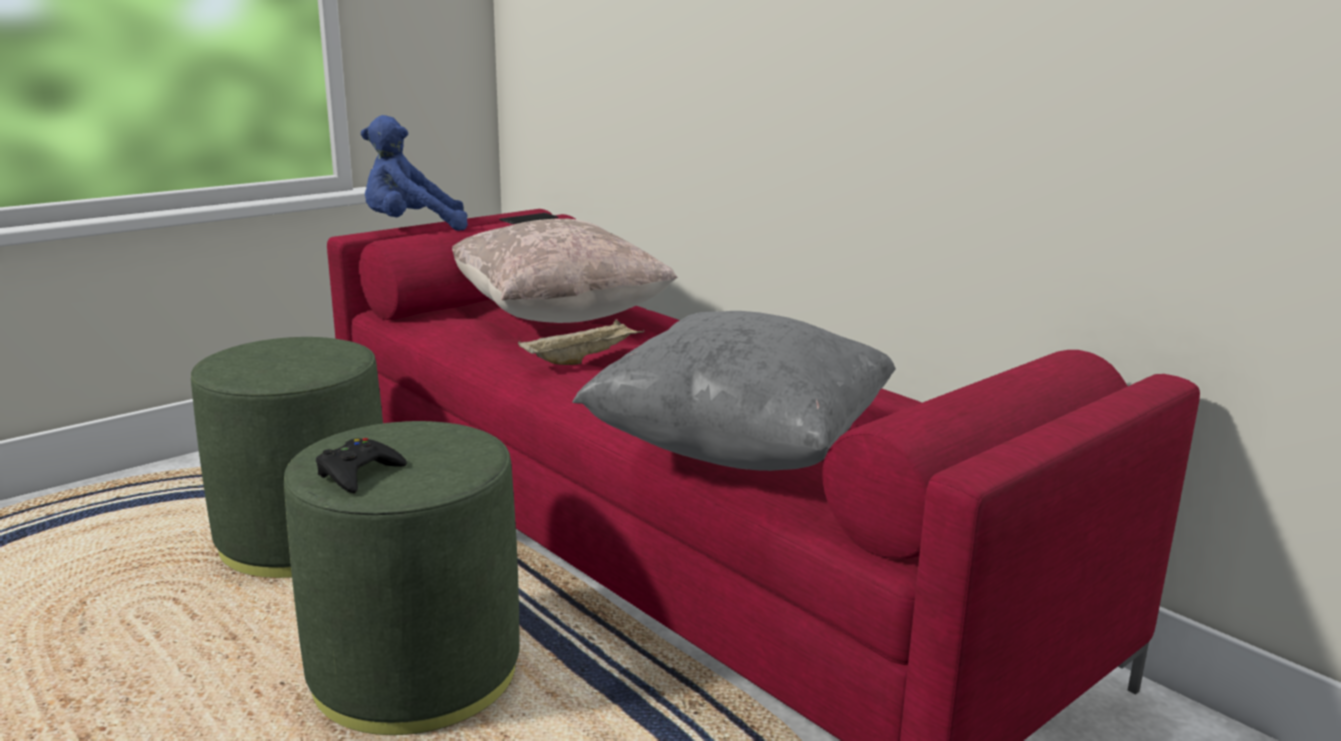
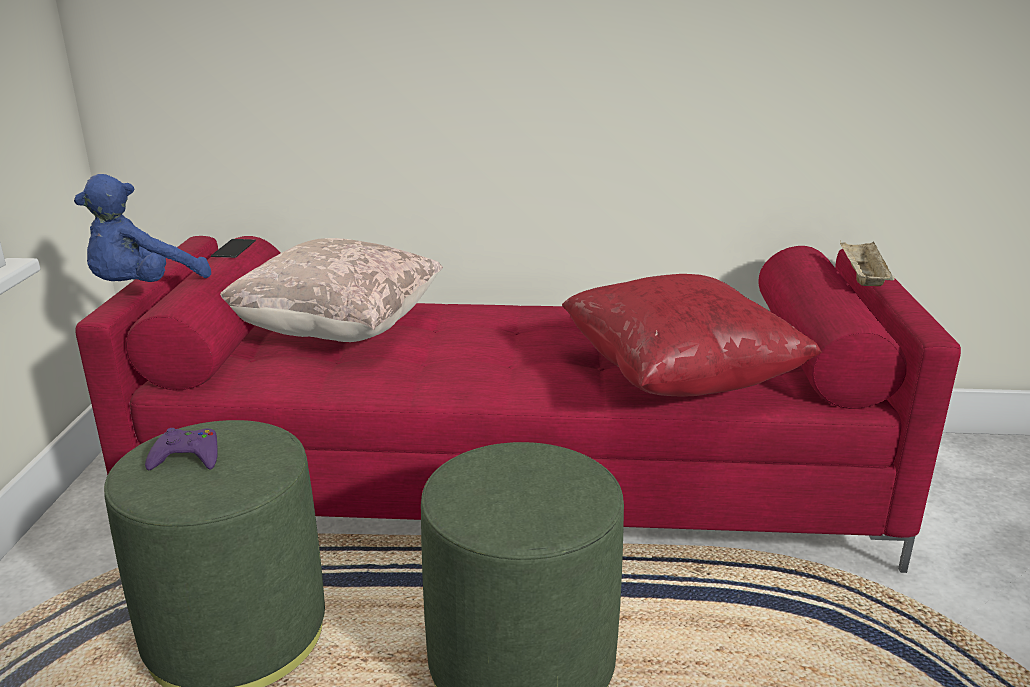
camera: 45 degrees left, 5 degrees up
(283, 352) = (187, 457): none -> purple game controller
(358, 473) = (532, 516): black game controller -> none
(582, 359) = (448, 358): beige tray -> beige tray (862, 278)
(741, 448) = (678, 378): grey pillow -> red pillow

